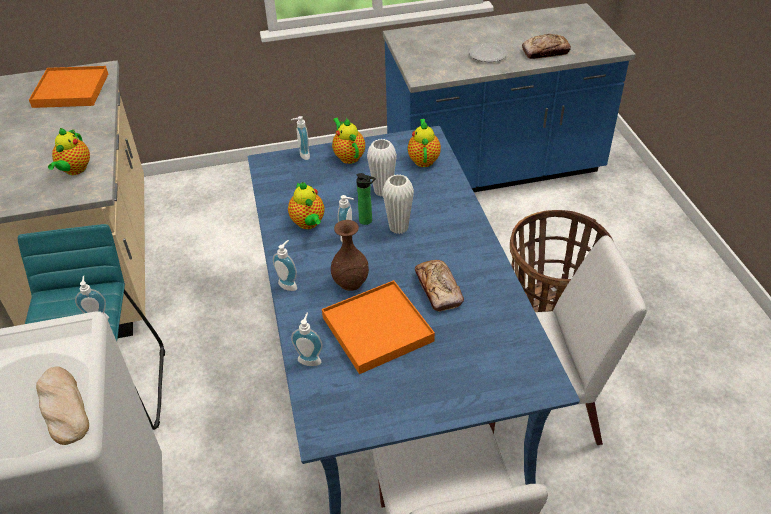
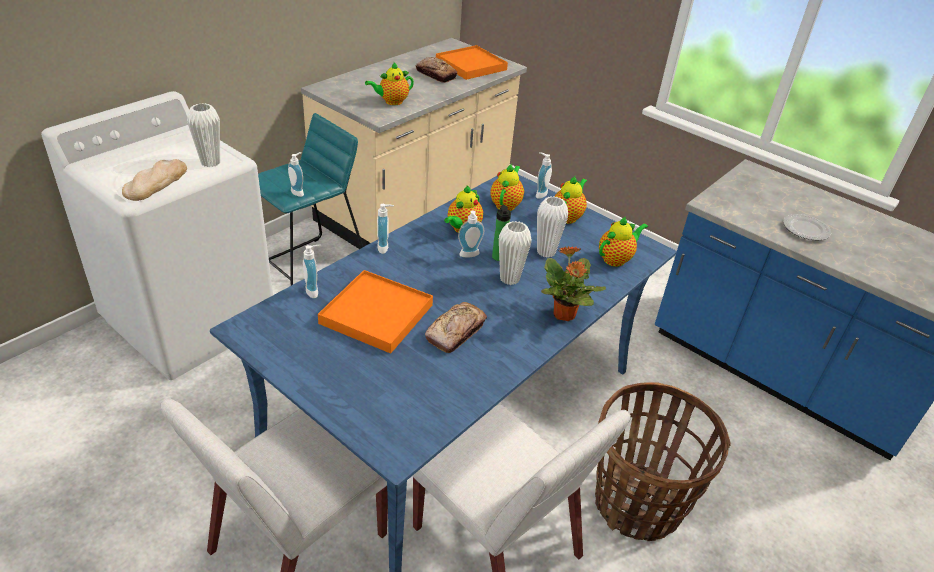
camera: 50 degrees right, 5 degrees down
(68, 346) = (210, 162): none -> white vase
(298, 181) = (506, 204): none -> teapot
(350, 283) = (416, 278): brown vase -> none
(465, 220) = (564, 315): none -> potted plant
(545, 52) = (871, 265): bread -> bread (436, 74)

